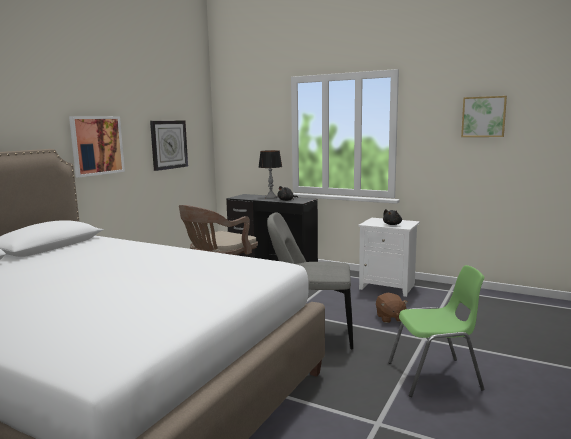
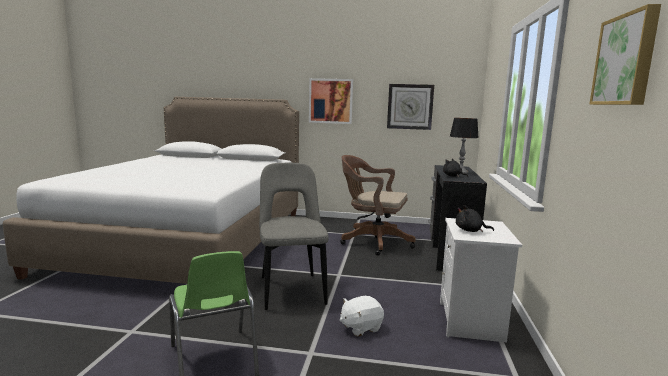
camera: 70 degrees right, 0 degrees up
(390, 318) = (360, 327): brown plush toy -> white plush toy

